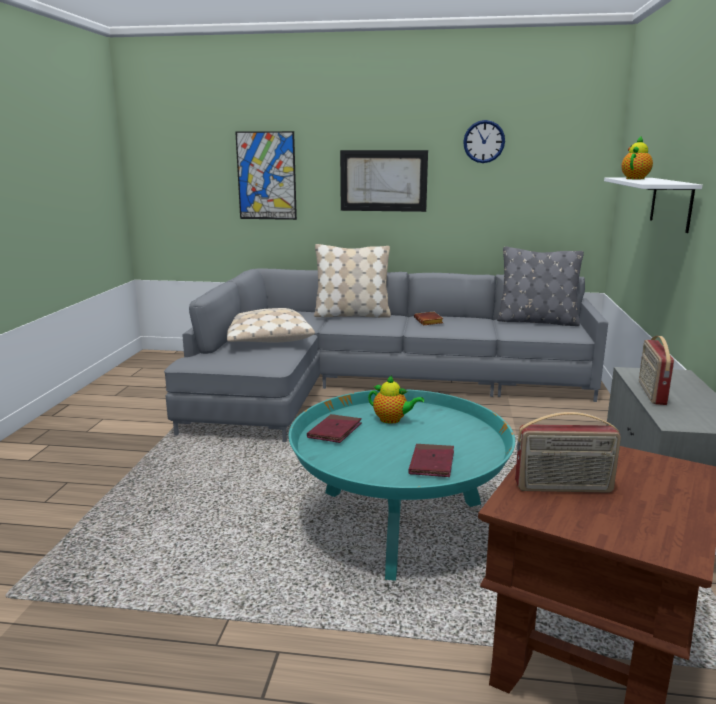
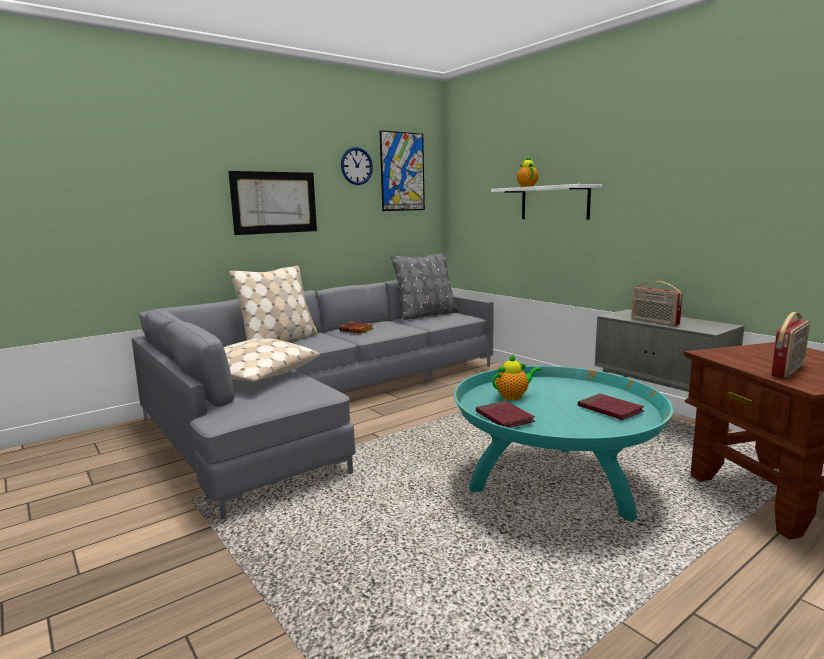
camera: 45 degrees left, 5 degrees down
(266, 176) = (142, 199): picture -> picture (402, 172)

